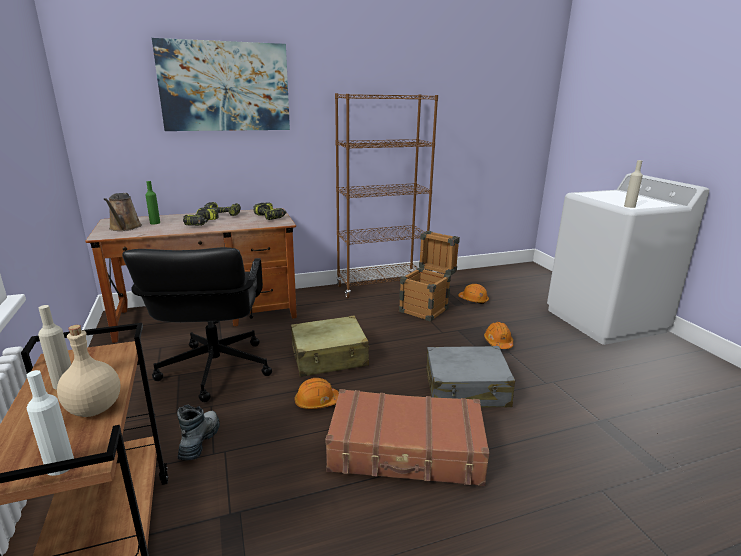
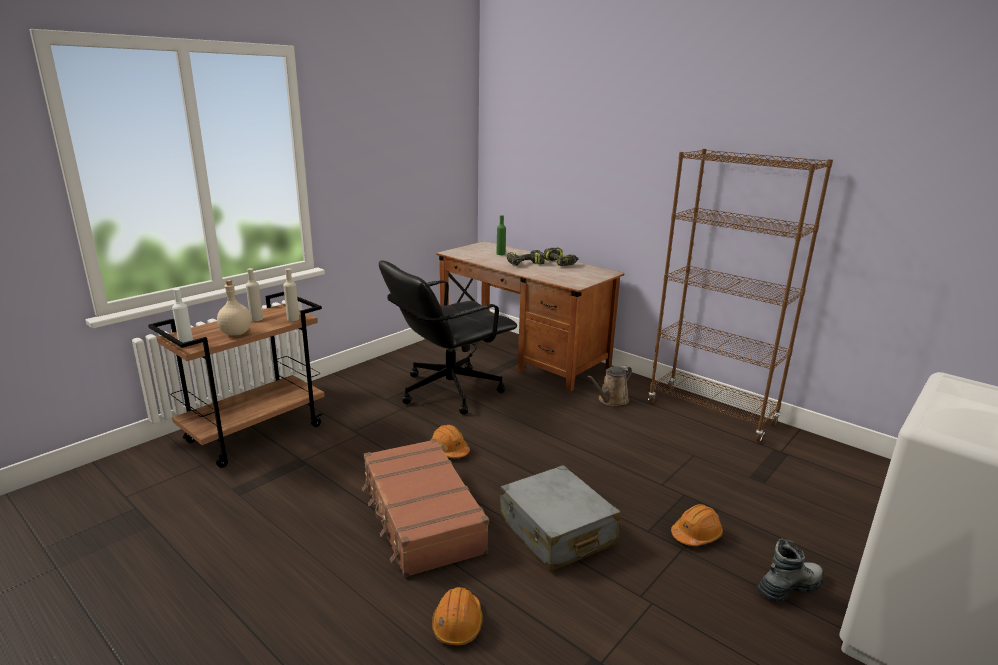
camera: 60 degrees right, 0 degrees up
(124, 228) = (475, 251): brown watering can -> brown watering can (611, 400)
(199, 441) = (362, 420): boot -> boot (789, 587)
(225, 87) = (594, 134): picture -> none
(270, 217) = (585, 276): power drill -> none
(329, 357) = (524, 432): beige suitcase -> none
(427, 308) = (708, 458): crate -> none
(473, 300) = (790, 488): orange hard hat -> orange hard hat (457, 624)
(629, 206) = (939, 424): beige bottle -> beige bottle (293, 319)

